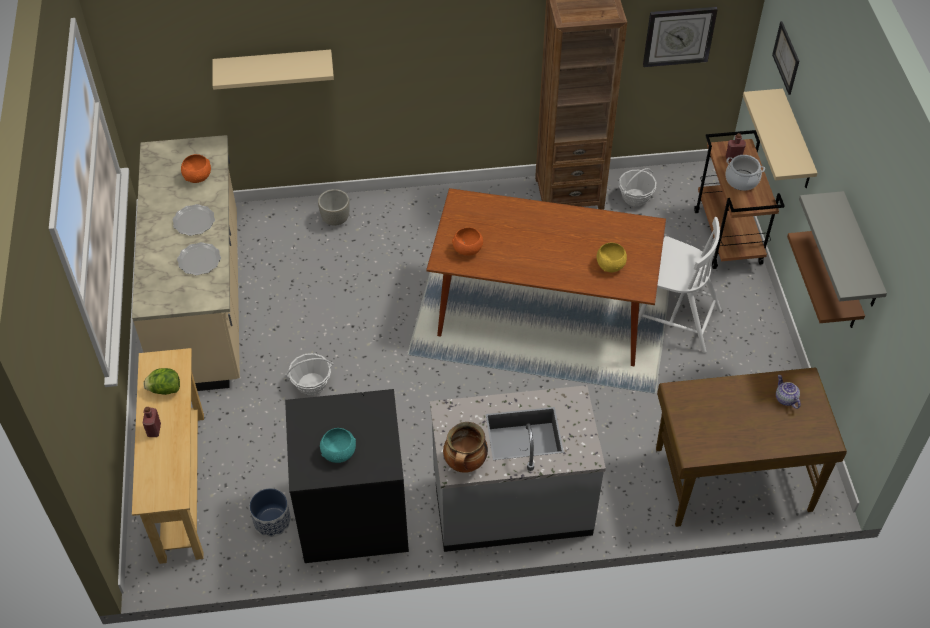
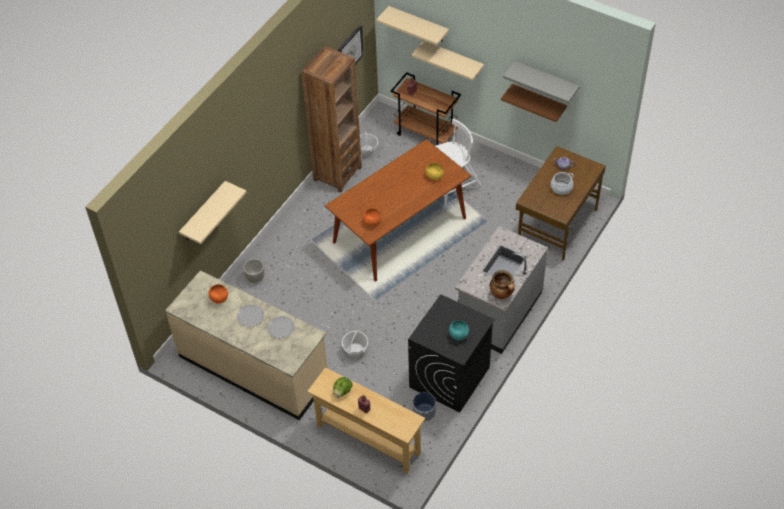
camera: 50 degrees left, 0 degrees up
(741, 180) = (428, 98): cooking pot -> cooking pot (561, 188)
(786, 57) = (418, 24): picture -> beige shelf

